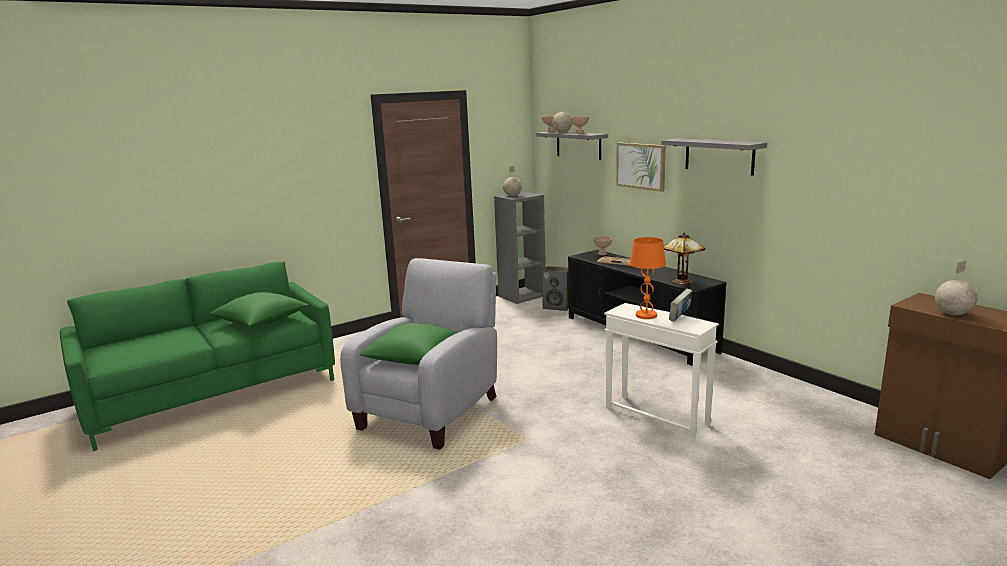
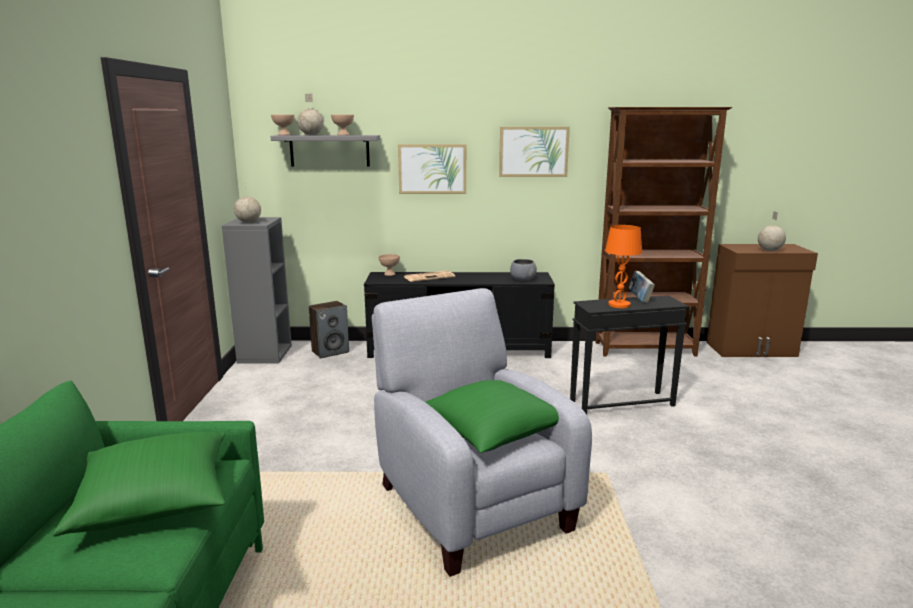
camera: 55 degrees left, 0 degrees up
(656, 415) = (621, 403): white side table -> black side table
(680, 282) = (522, 280): table lamp -> grey bowl
(719, 156) = (533, 151): grey shelf -> picture
(802, 395) = (646, 349): none -> brown bookcase

